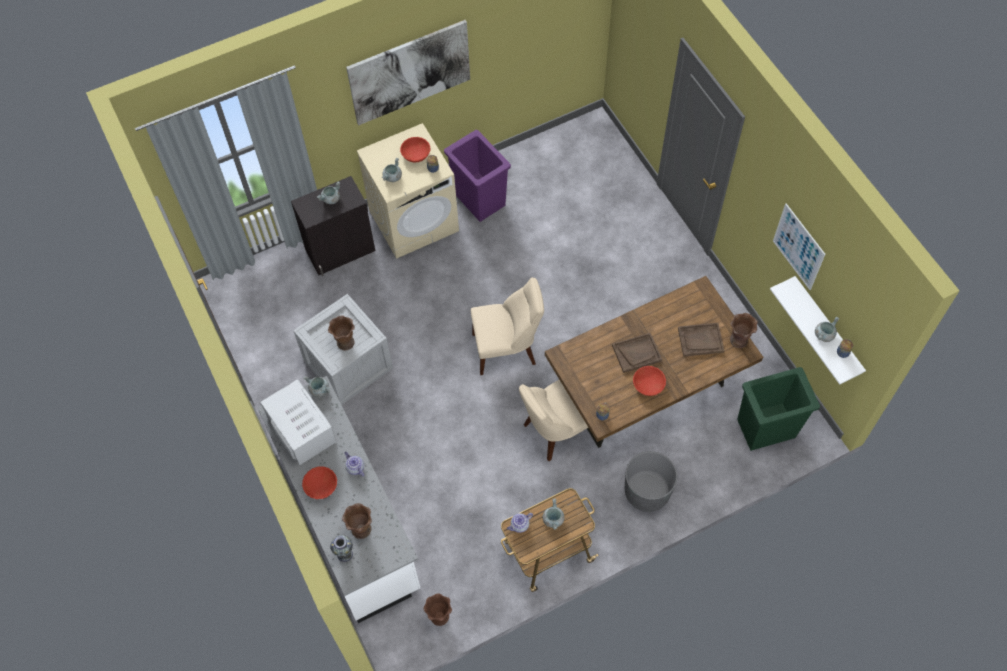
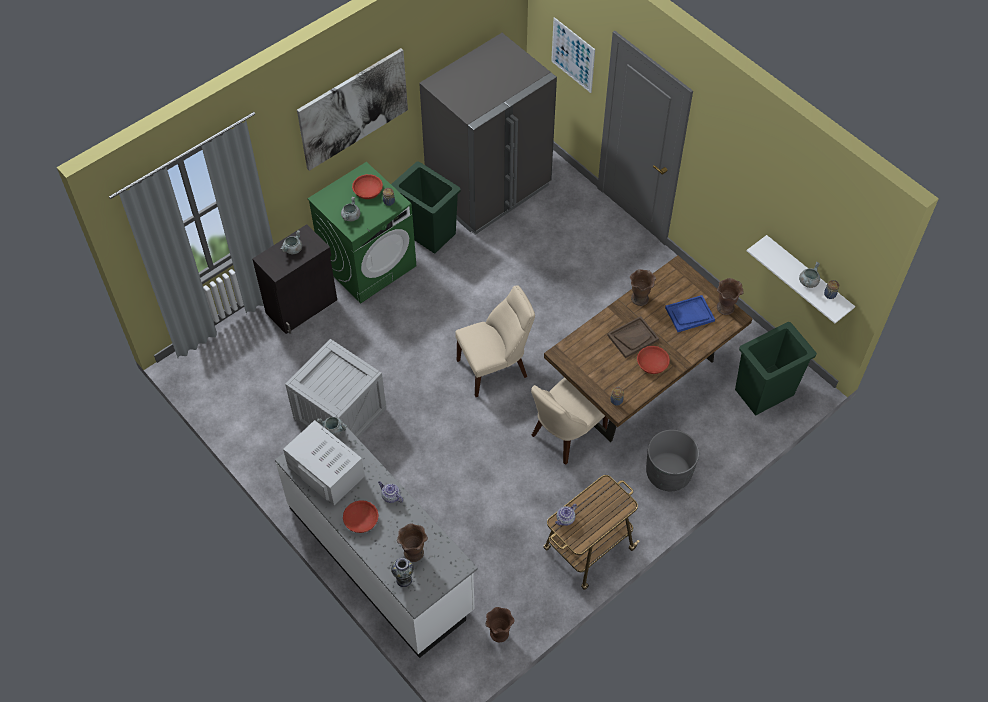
camera: 15 degrees left, 5 degrees down
(345, 342) = (341, 385): brown vase -> brown vase (639, 298)
(414, 220) = (368, 264): beige washing machine -> green washing machine
(479, 199) = (428, 232): purple trash can -> green trash can
(550, 166) = (489, 189): none -> grey fridge
(553, 519) = (596, 507): grey cooking pot -> none
(700, 340) = (689, 314): brown tray -> blue tray
(798, 247) = (767, 204): picture -> picture (573, 55)

